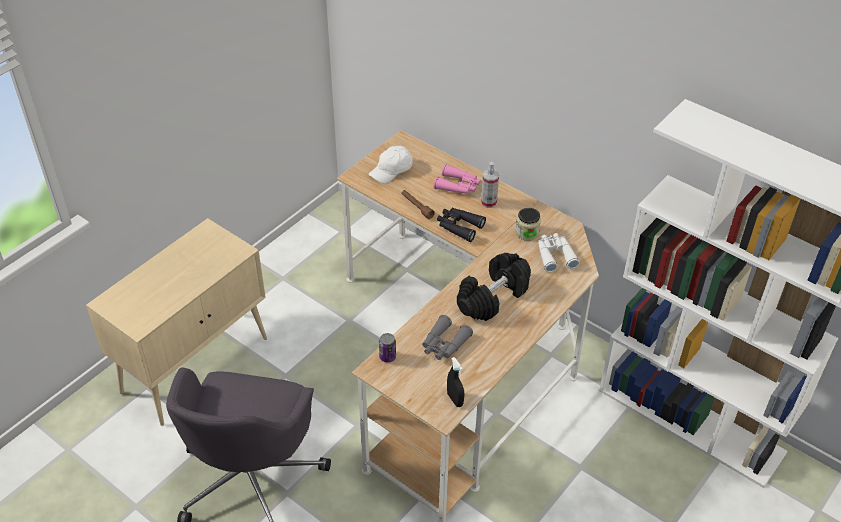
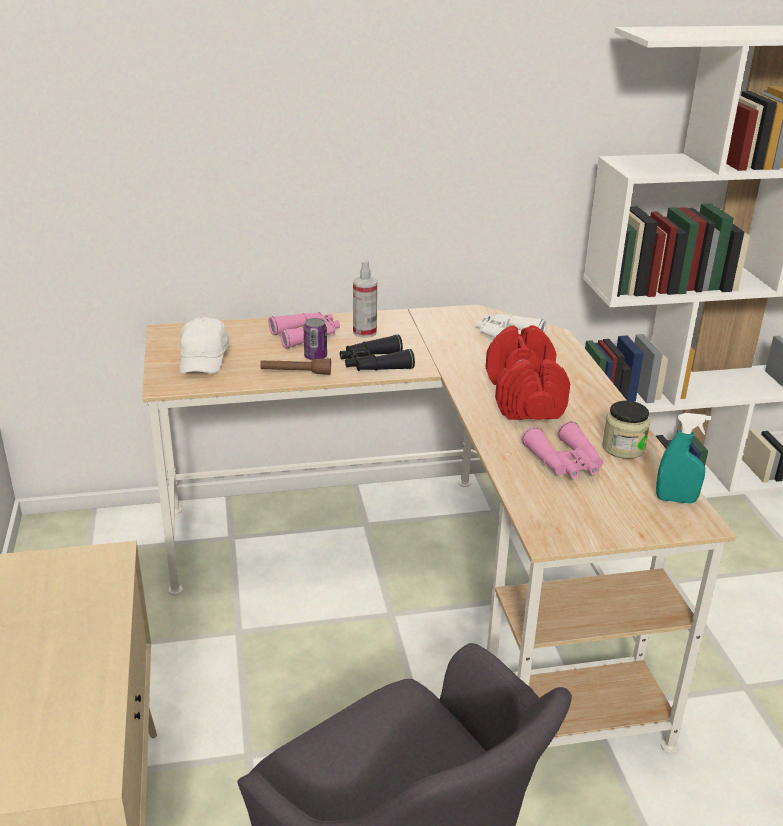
camera: 50 degrees left, 15 degrees down
(387, 357) = (537, 514): can -> can (315, 357)
(444, 344) = (565, 462): grey binoculars -> pink binoculars
(455, 399) = (676, 500): black spray bottle -> turquoise spray bottle
(493, 297) = (523, 397): black dumbbell -> red dumbbell
(527, 233) = (448, 335): jar -> jar (623, 448)

